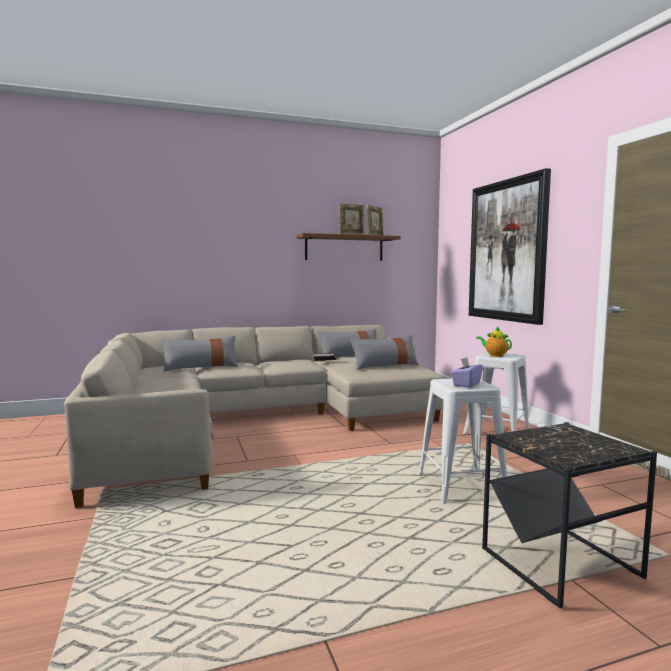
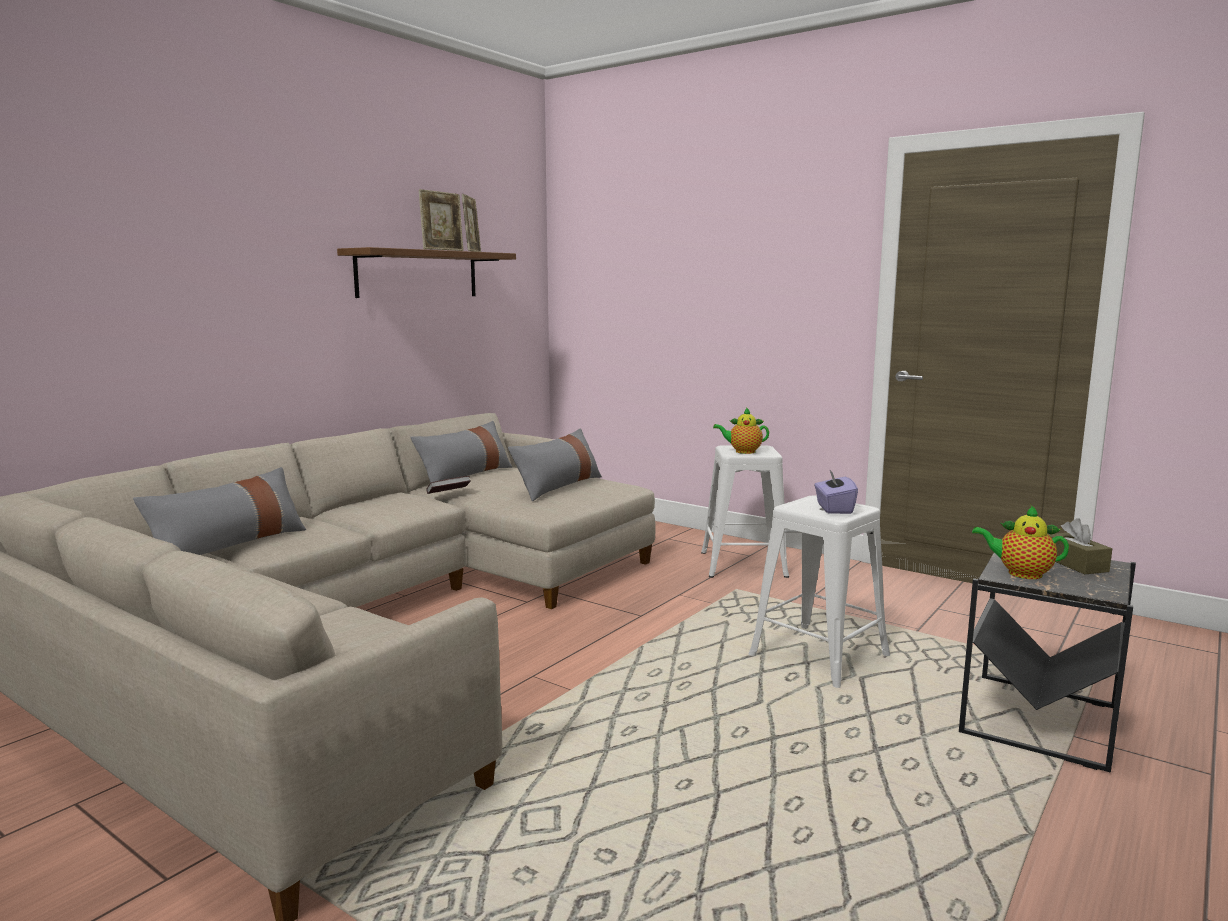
camera: 35 degrees left, 5 degrees up
(507, 251) = (706, 286): picture -> none
(531, 438) = (1020, 573): none -> teapot
(593, 442) = (1075, 564): none -> brown tissue box

